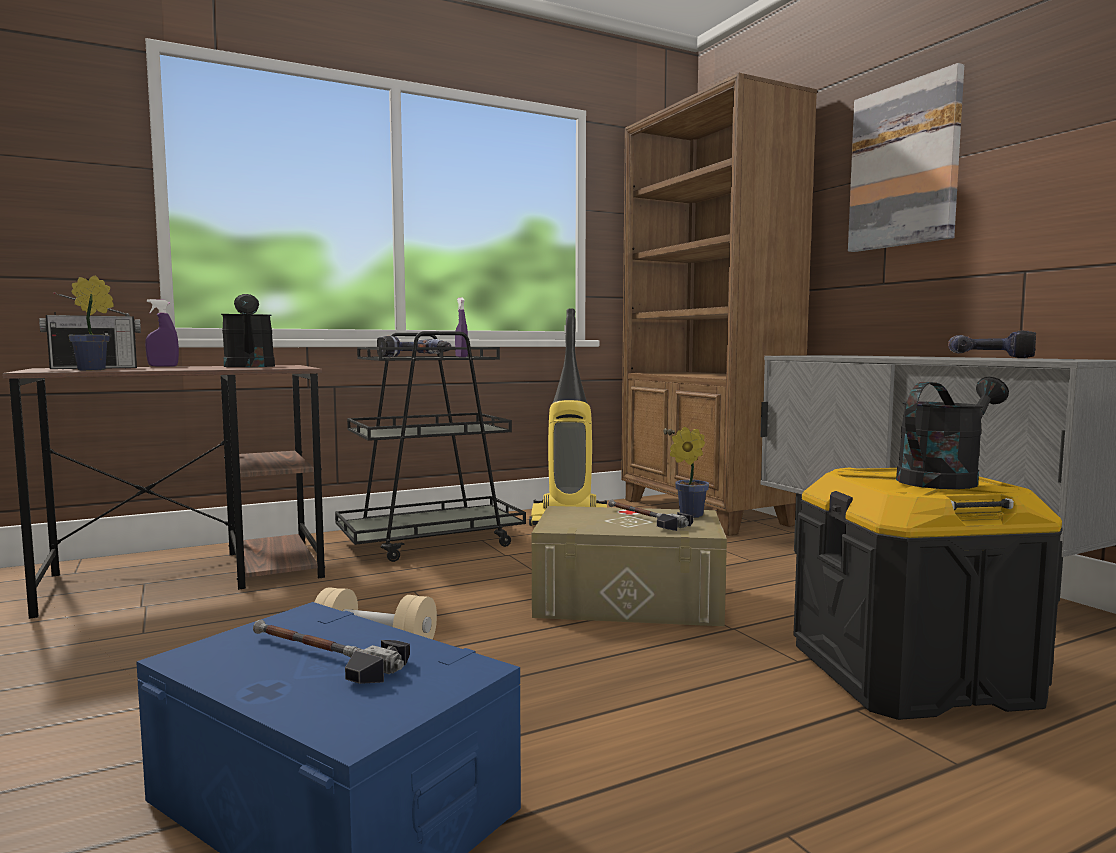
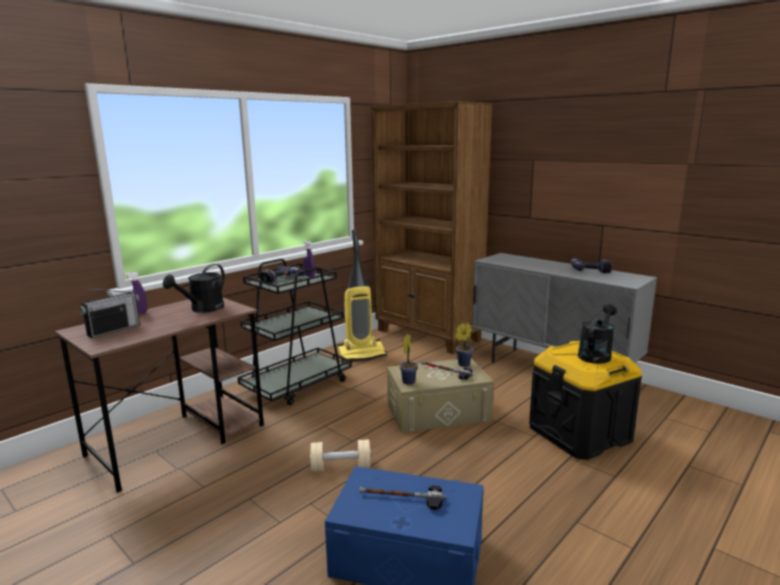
camera: 20 degrees left, 10 degrees up
(95, 369) = (129, 336): potted plant -> potted plant (409, 381)
(250, 366) = (202, 309): black watering can -> black watering can turned 75 degrees clockwise
(904, 165) = (543, 159): picture -> none

